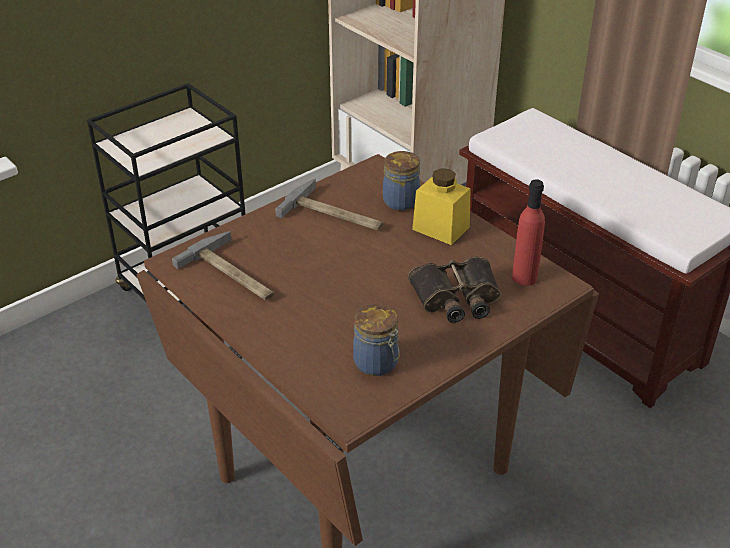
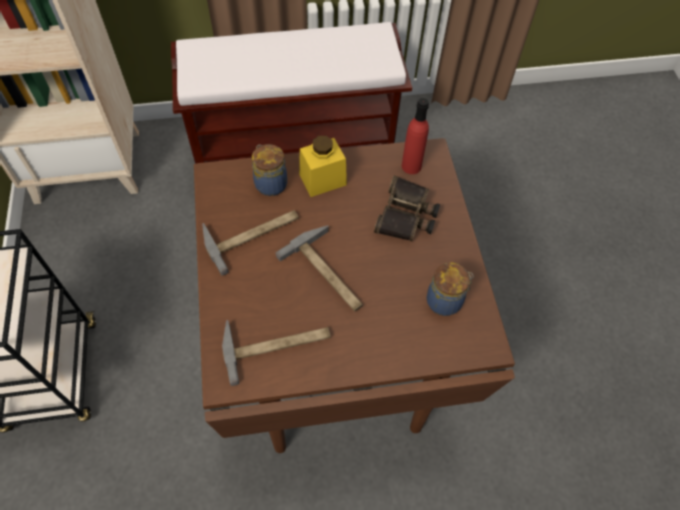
camera: 60 degrees left, 20 degrees up
(336, 274) = (328, 273): none -> hammer

